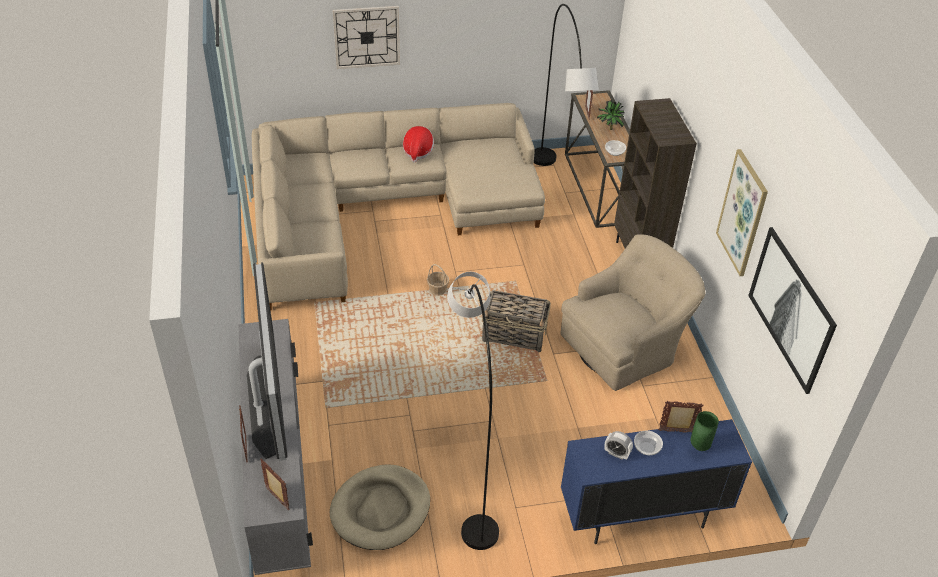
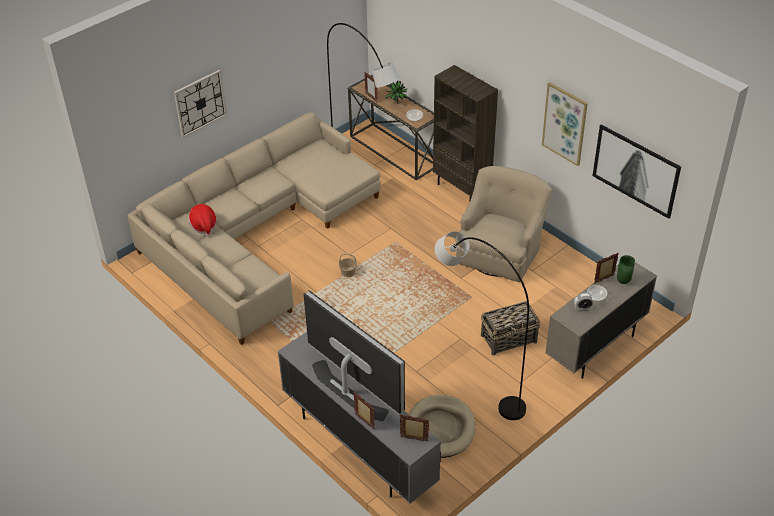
camera: 30 degrees left, 0 degrees up
(417, 151) = (264, 178): hat -> hat (203, 226)
(515, 334) = (426, 277): basket -> basket (509, 338)
(642, 516) = (595, 349): blue cabinet -> beige cabinet

